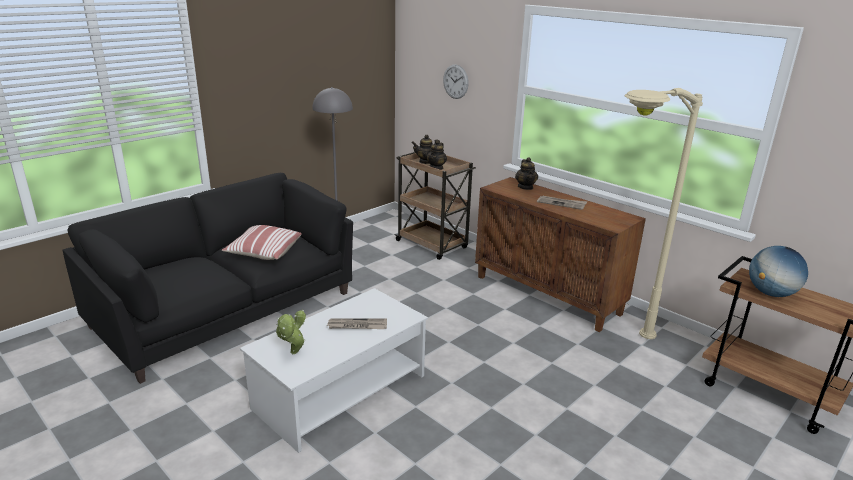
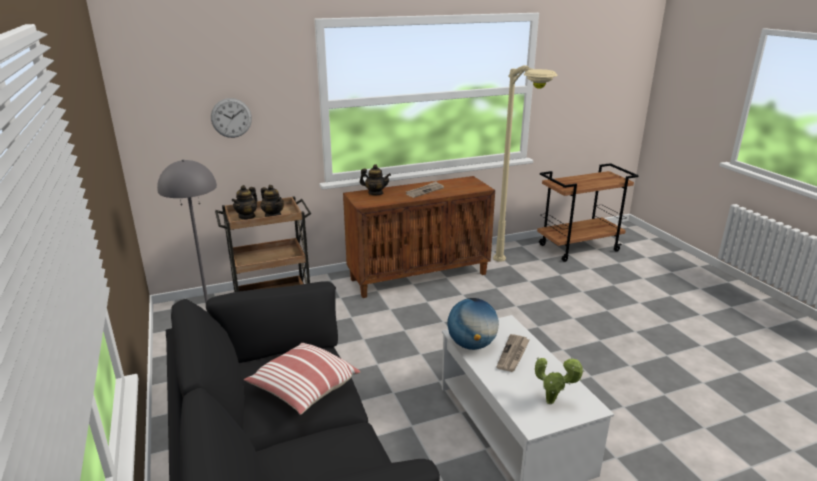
camera: 65 degrees left, 0 degrees up
(771, 293) = (579, 184): globe -> globe (471, 345)

